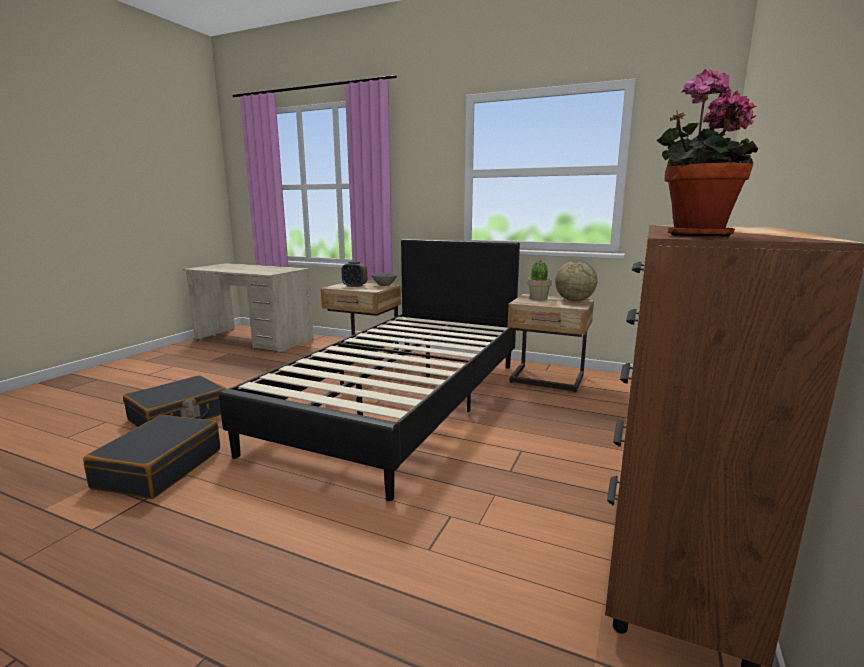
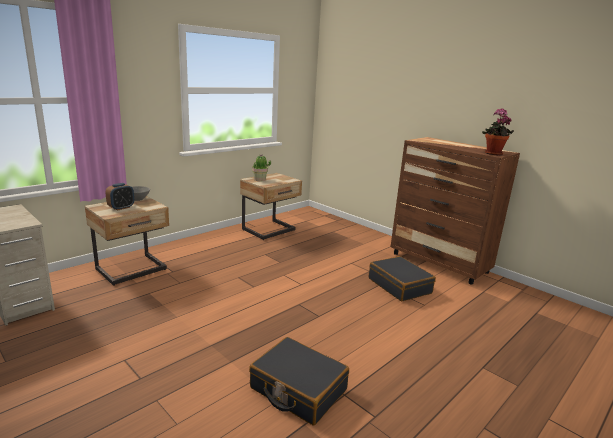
camera: 70 degrees left, 5 degrees up
(179, 417) = (191, 381): black suitcase -> black suitcase (399, 286)
(402, 402) = (260, 277): black bed -> none
(574, 301) = (277, 176): globe -> none

